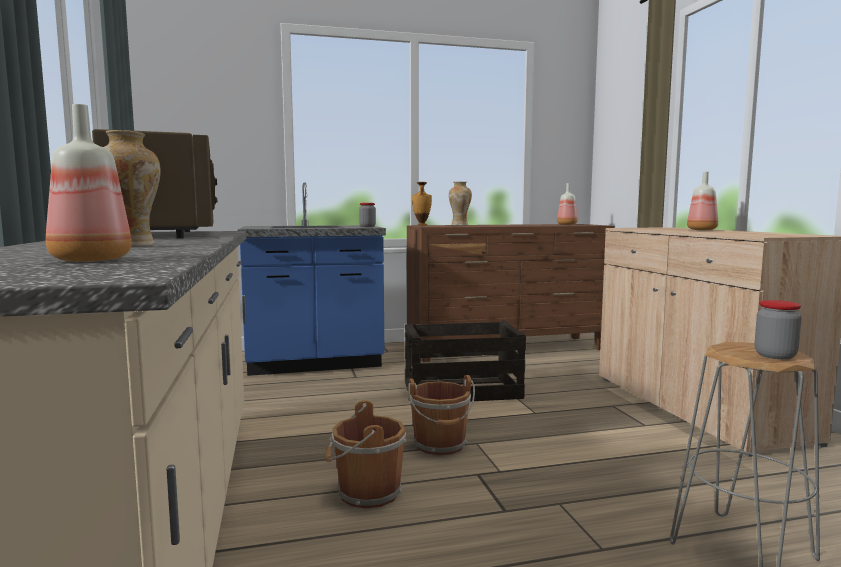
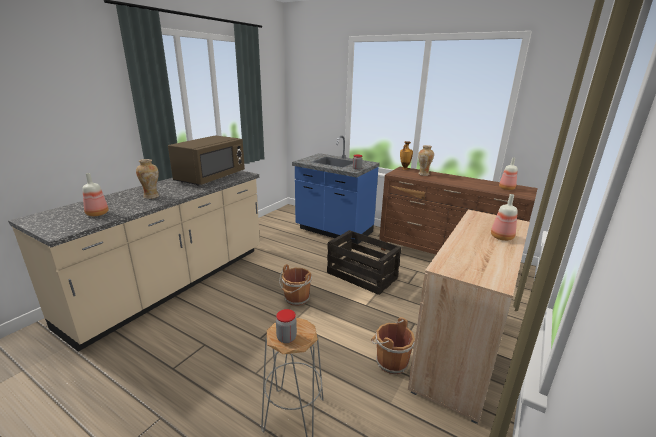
camera: 45 degrees right, 15 degrees up
(366, 493) = (239, 303): brown bucket -> brown bucket (390, 361)

